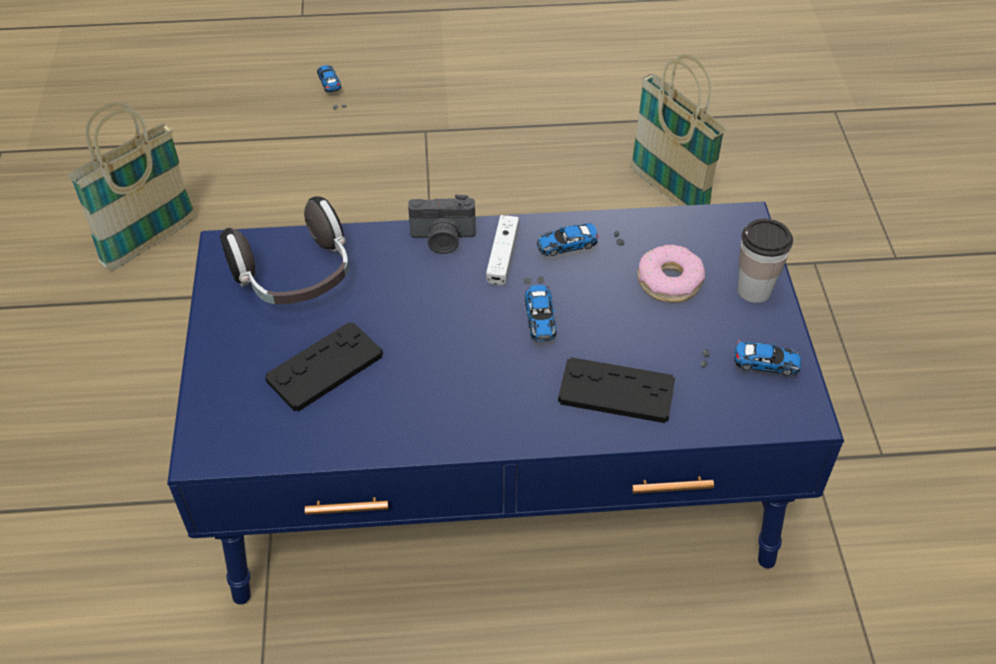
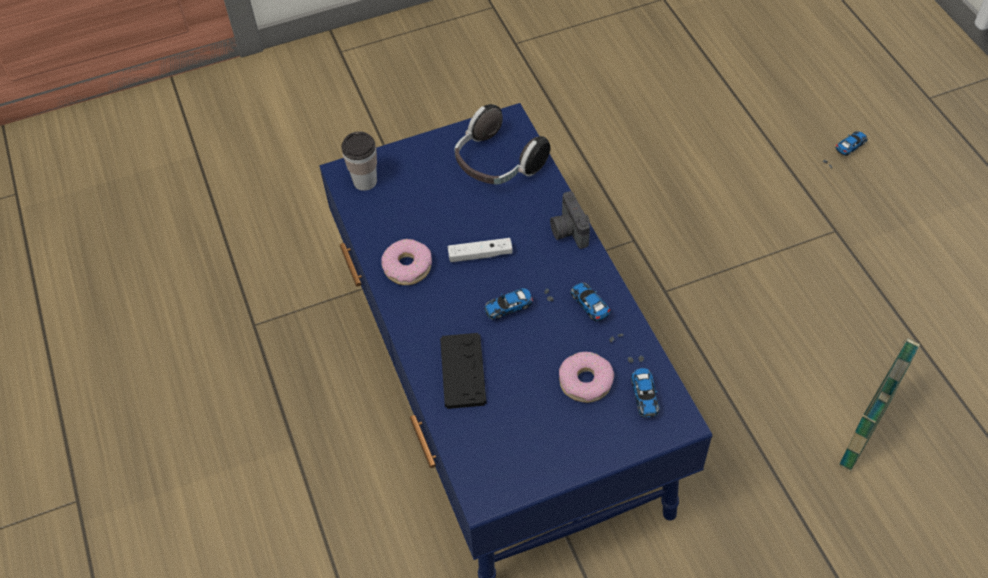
camera: 75 degrees right, 5 degrees up
(150, 242) = (621, 112): basket -> none
(325, 368) = (426, 206): black game controller -> none
(422, 412) = (407, 267): none -> donut
(502, 256) = (566, 271): white game controller -> white game controller (480, 255)
(749, 367) = (517, 452): toy car -> toy car (642, 389)
(754, 290) = (600, 442): cup -> cup (365, 181)

